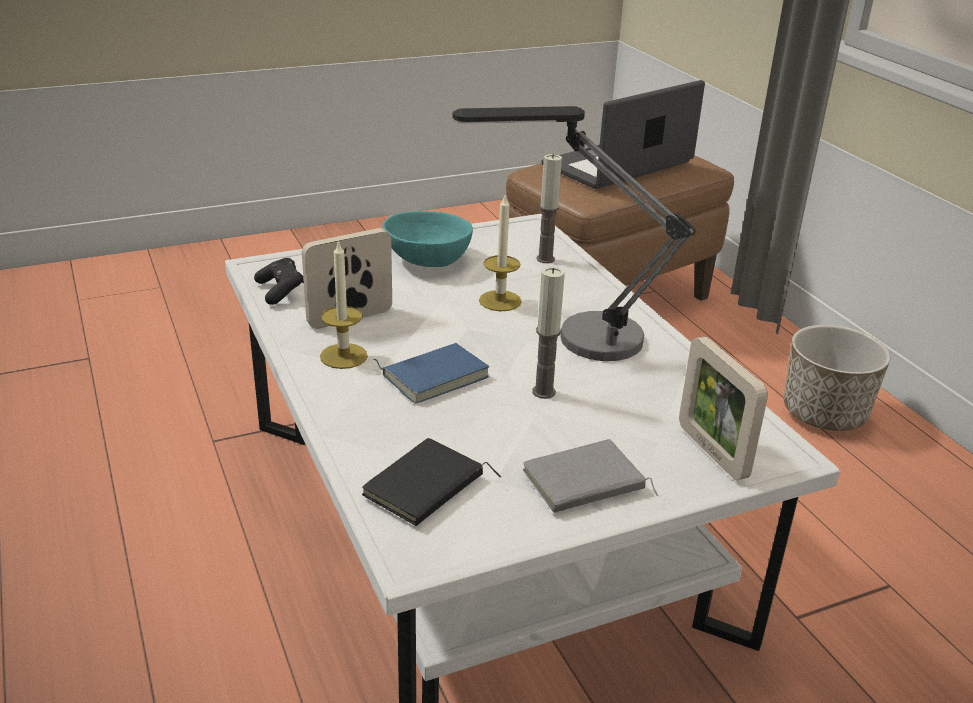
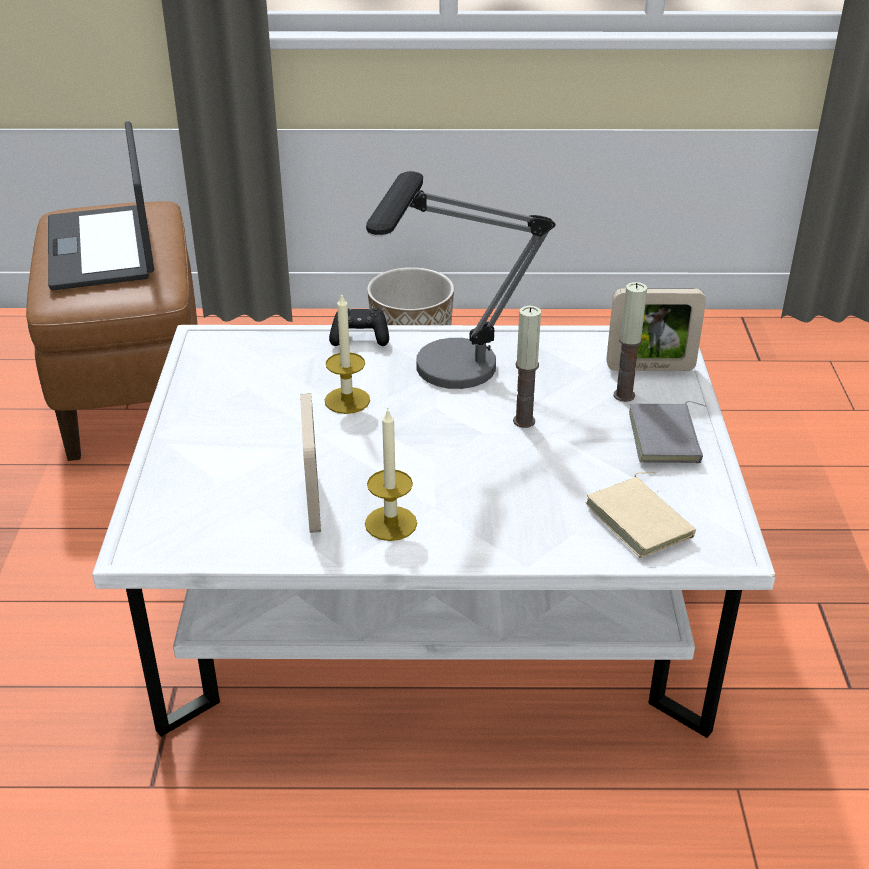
camera: 65 degrees left, 5 degrees up
(280, 291) = (216, 540): black game controller -> black game controller (360, 337)
(426, 488) = (642, 520): black book -> beige book
(428, 260) = (224, 422): turquoise bowl -> none
(434, 375) = (462, 474): blue book -> none
(545, 259) = (282, 351): candle -> candle (624, 395)

